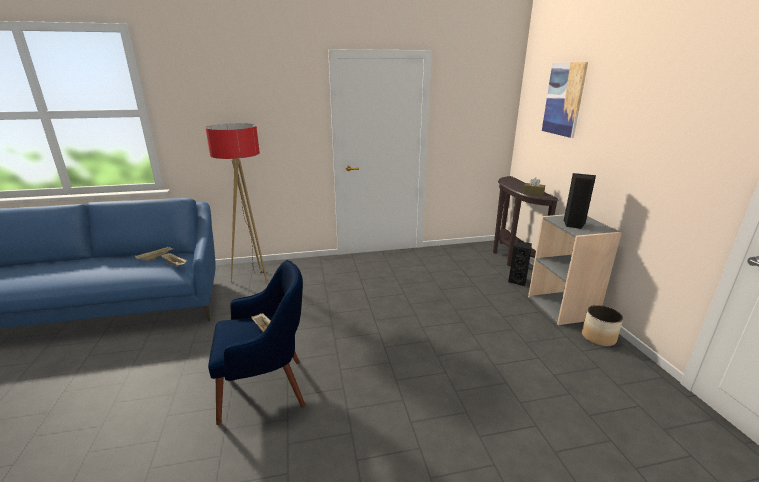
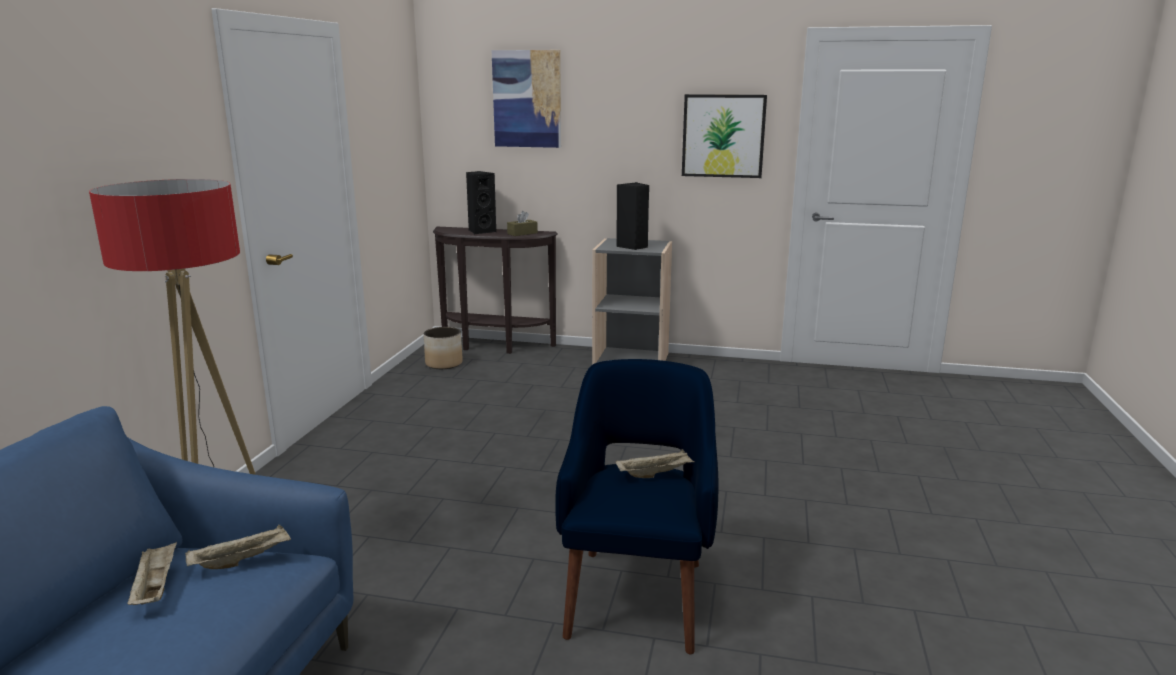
camera: 65 degrees left, 5 degrees down
(518, 281) = (554, 360): black speaker -> black speaker (481, 231)
(598, 337) = (696, 364): planter -> planter (444, 363)
(686, 149) = (723, 136): none -> picture

